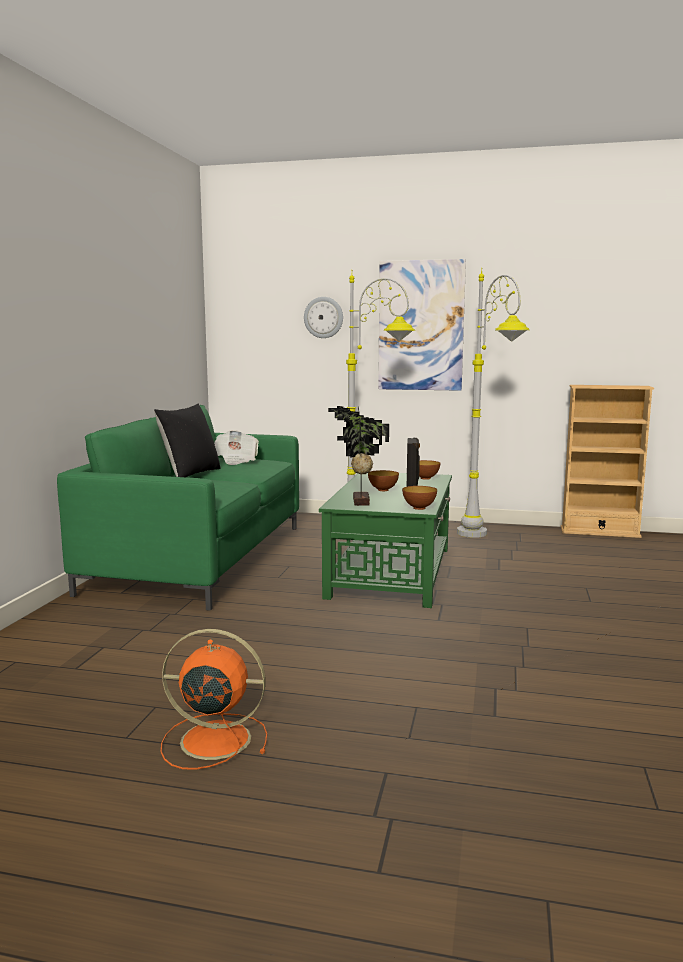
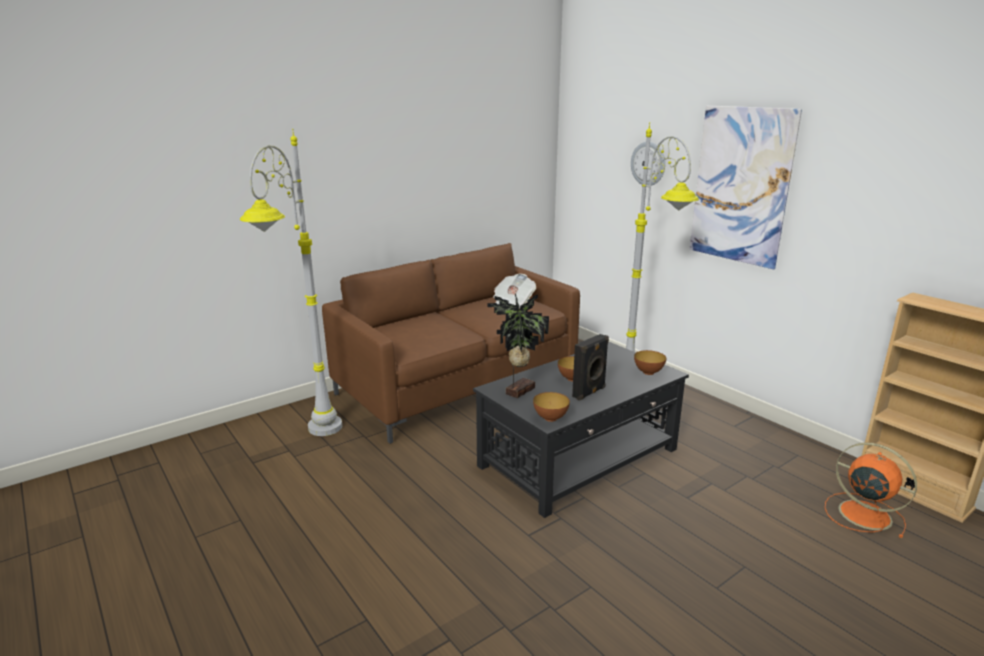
camera: 40 degrees right, 10 degrees up
(190, 474) = (451, 314): black pillow -> none
(200, 560) = (457, 386): green sofa -> brown sofa
(212, 740) = (224, 567): orange fan -> orange fan (862, 514)
(392, 571) = (580, 457): green coffee table -> black coffee table
(487, 540) = (741, 451): grey floor lamp -> grey floor lamp (310, 442)

